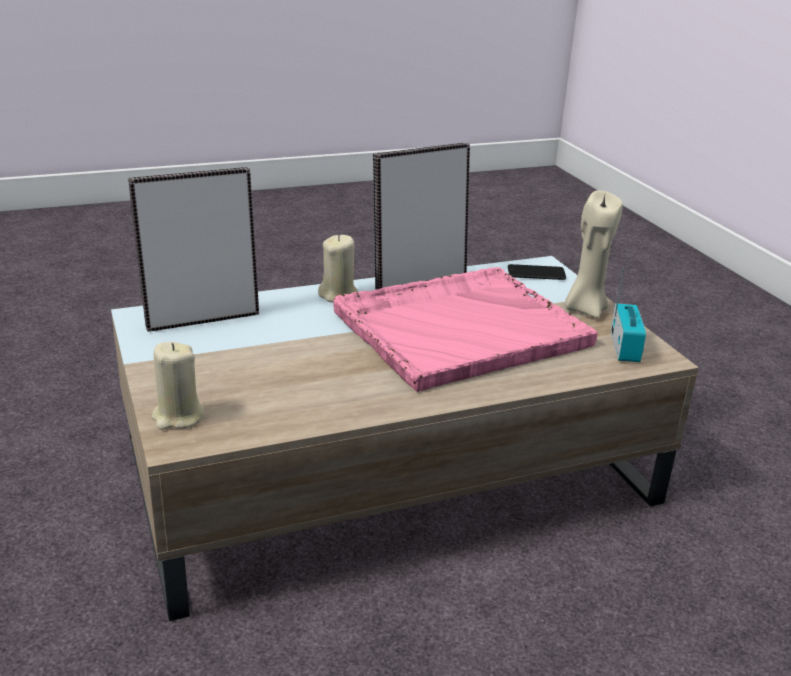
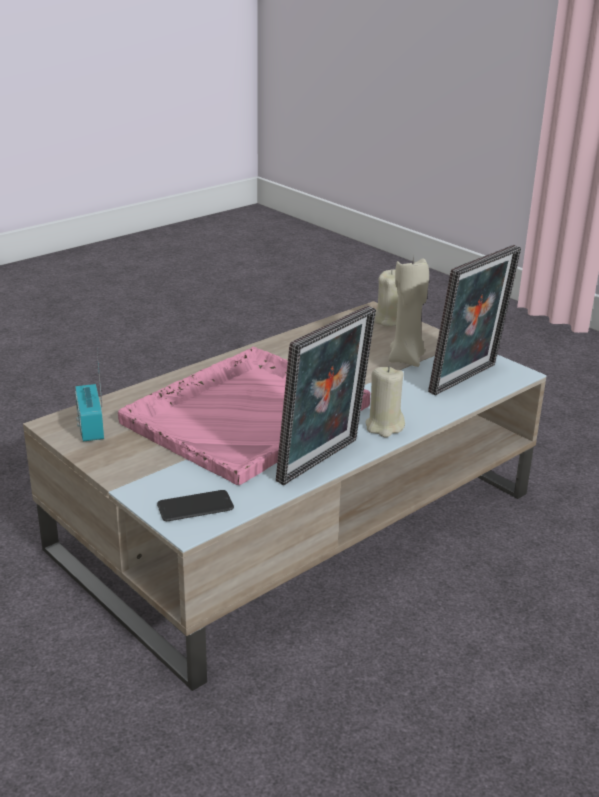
camera: 160 degrees right, 0 degrees up
(584, 309) = (131, 464): beige candle -> beige candle (406, 359)

